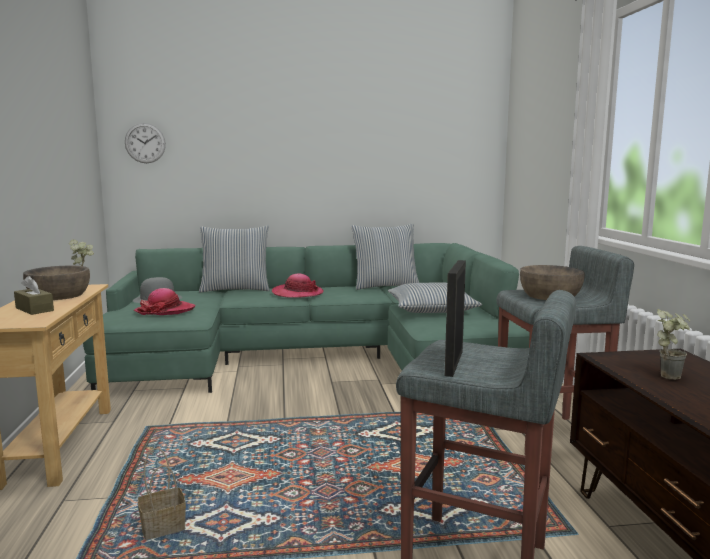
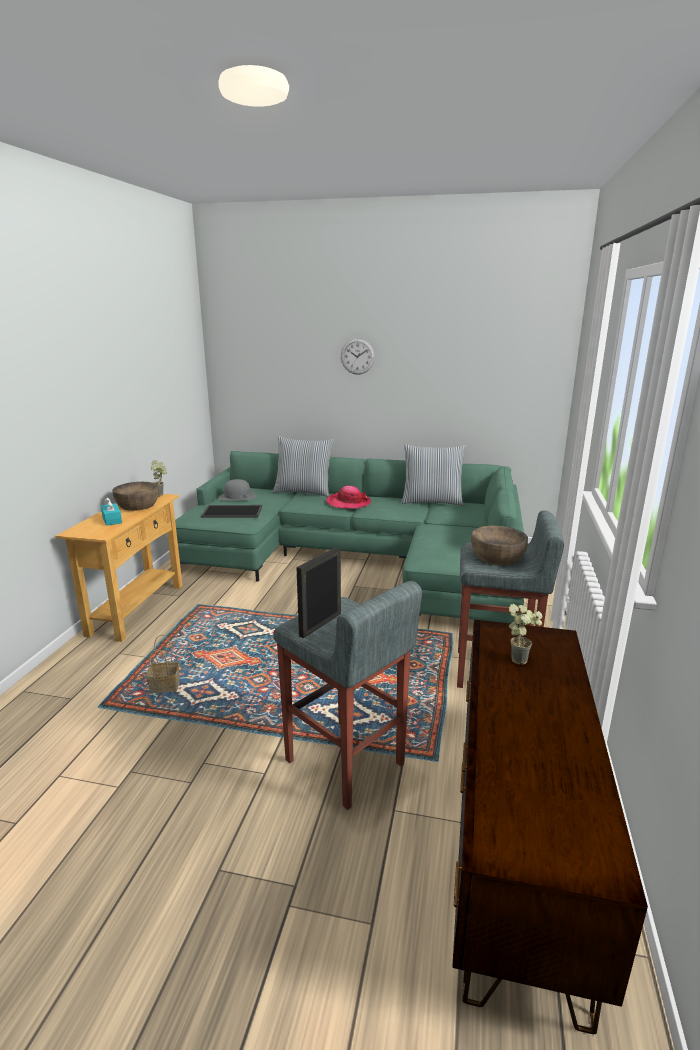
camera: 20 degrees right, 10 degrees up
(34, 309) = (112, 520): brown tissue box -> turquoise tissue box
(145, 143) = (240, 361): wall clock -> wall clock (357, 356)
(165, 311) = (233, 511): hat -> tray
(431, 309) = (445, 536): pillow -> none

